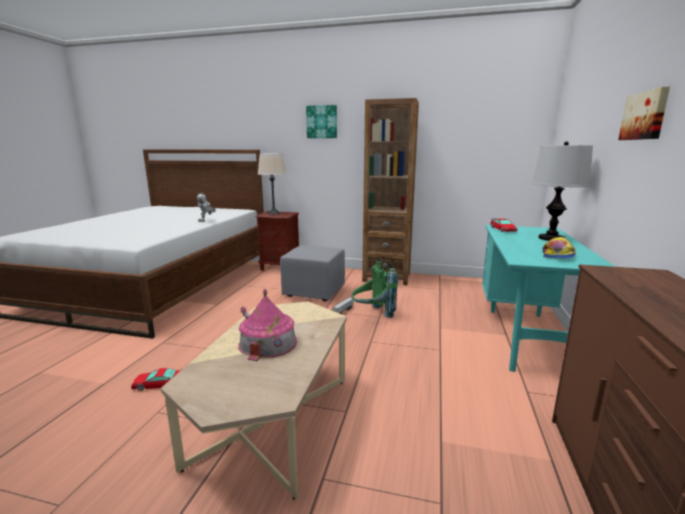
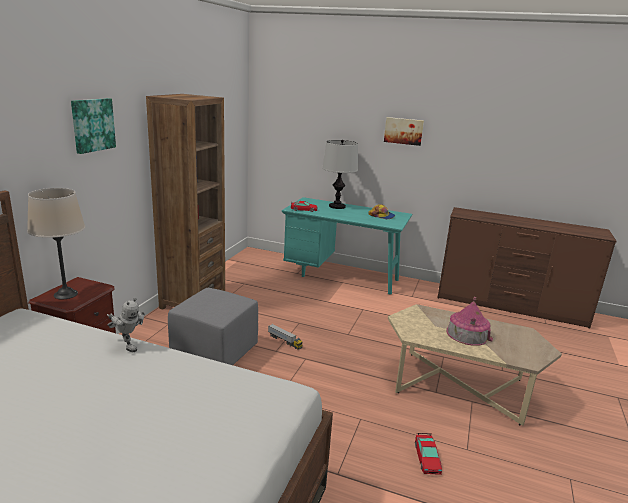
camera: 85 degrees left, 5 degrees up
(372, 314) = (294, 325): green backpack -> none

